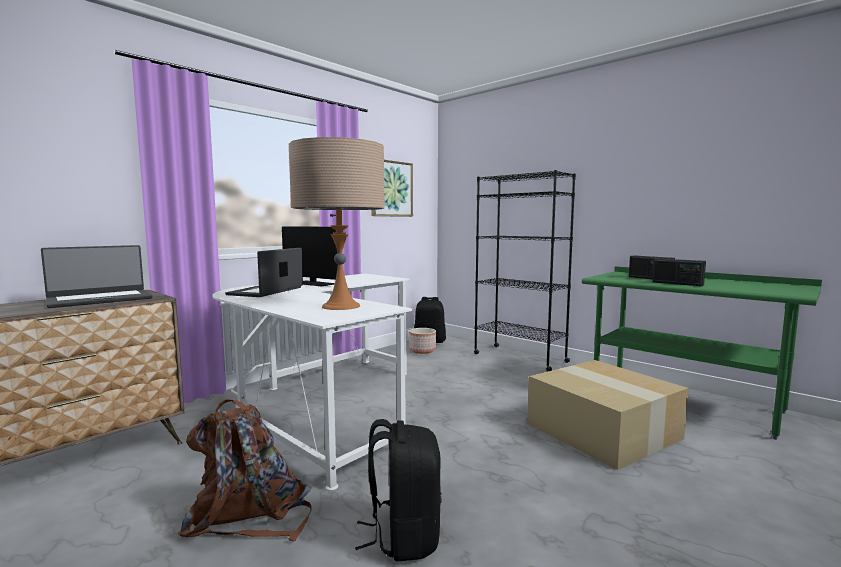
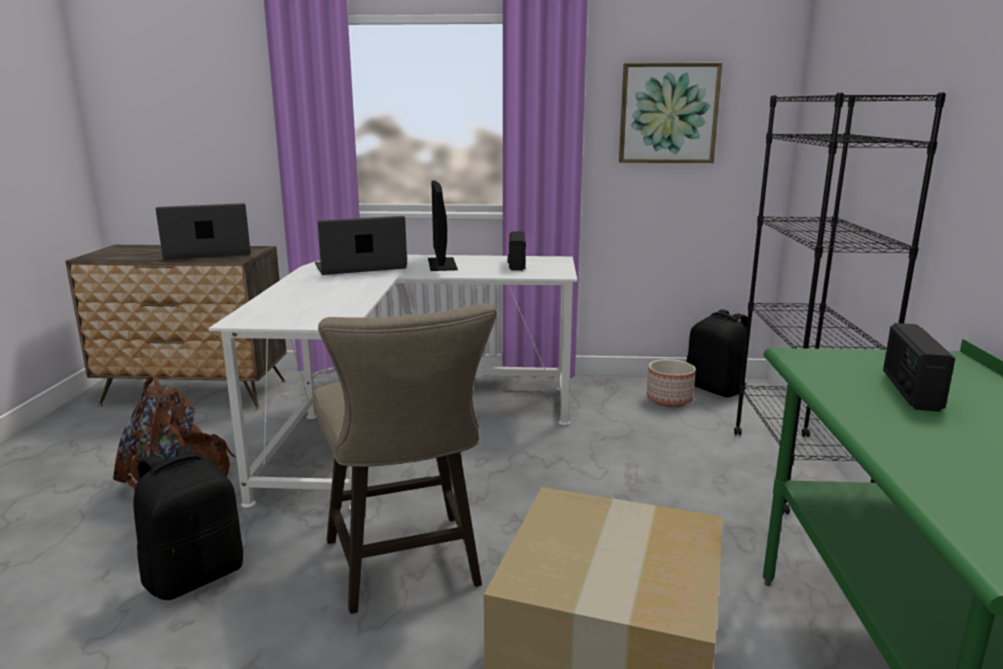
camera: 50 degrees right, 10 degrees up
(100, 299) = (208, 253): laptop -> laptop turned 150 degrees clockwise
(341, 306) = (318, 307): beige table lamp -> none
(494, 457) = (406, 569): none -> beige stool
(677, 283) = (883, 421): radio -> radio (516, 264)

